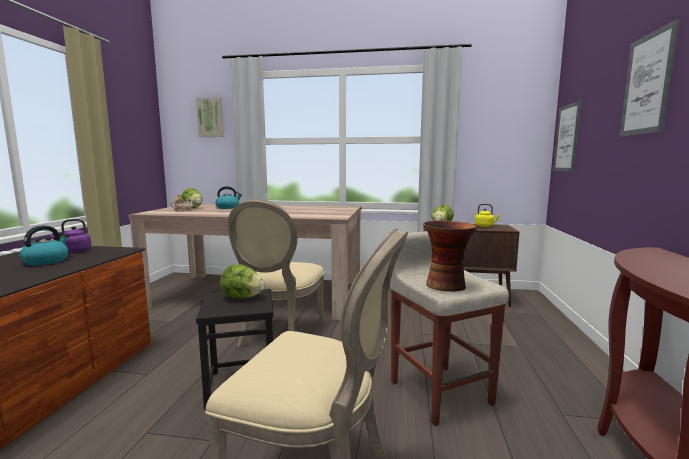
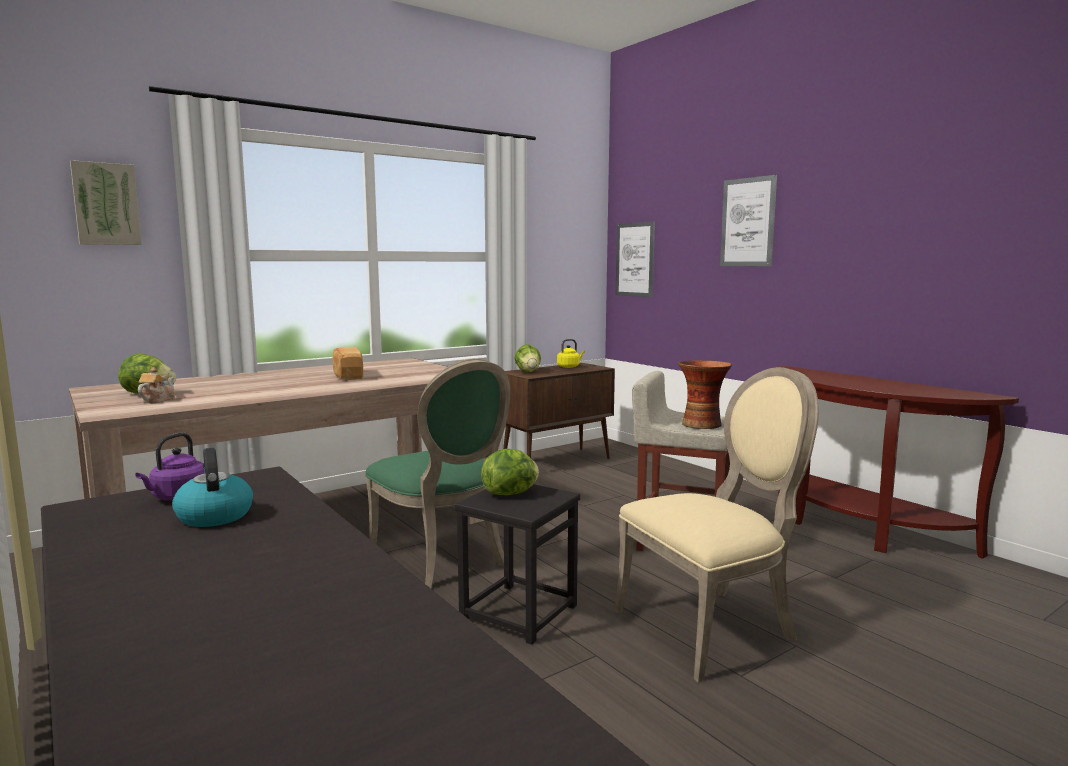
camera: 45 degrees left, 0 degrees up
(228, 207) = (217, 385): kettle -> none
(278, 334) = (445, 559): beige chair -> green chair
(288, 210) = (347, 375): none -> bread

